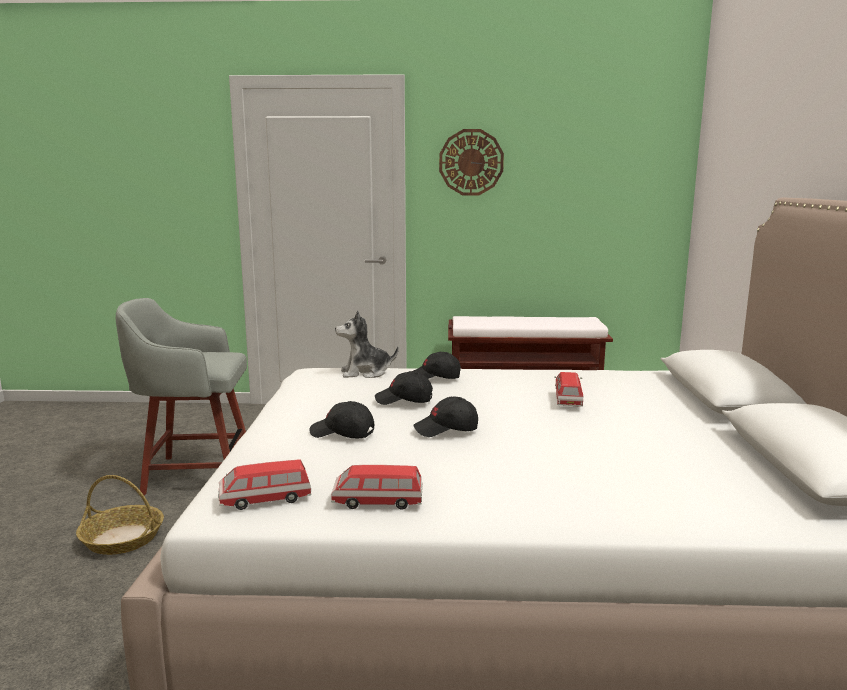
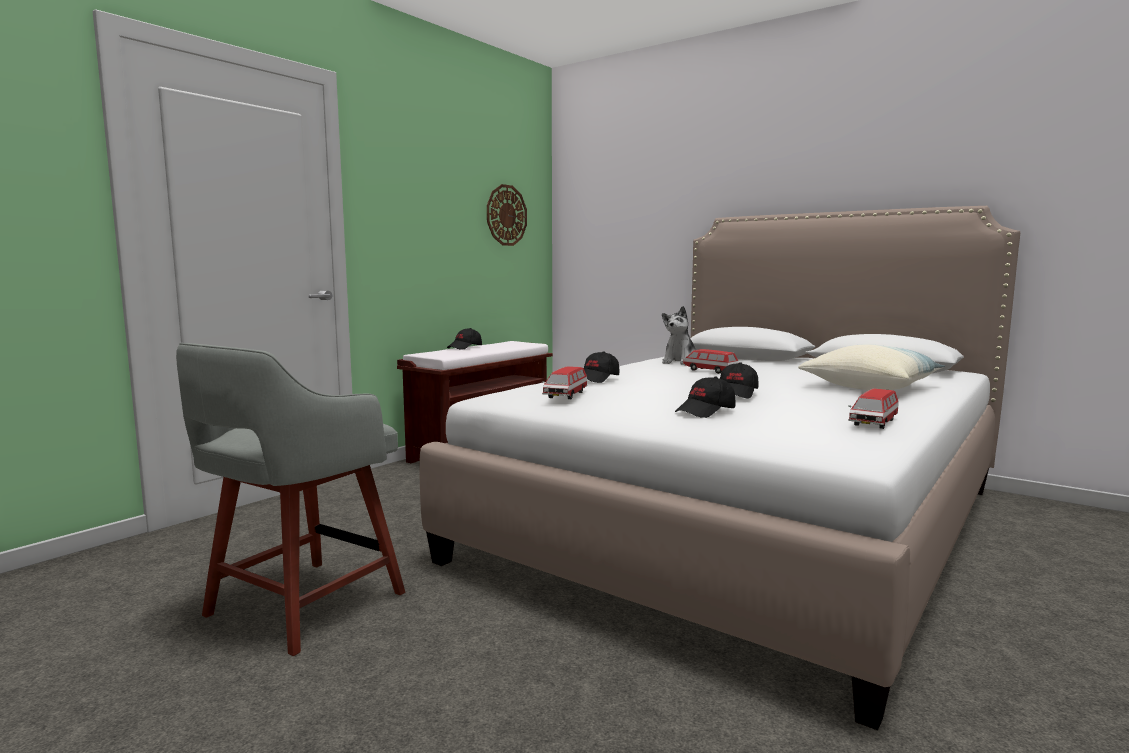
camera: 55 degrees left, 5 degrees down
(123, 538) = (412, 688): basket -> none
(265, 499) = (845, 443): toy car -> toy car (565, 395)
(365, 373) = (540, 388): plush toy -> plush toy (680, 362)
(404, 400) = (652, 389): black cap -> black cap (465, 347)
(471, 162) = (403, 184): wall clock -> wall clock (506, 215)
(621, 478) = (870, 386): none -> pillow

